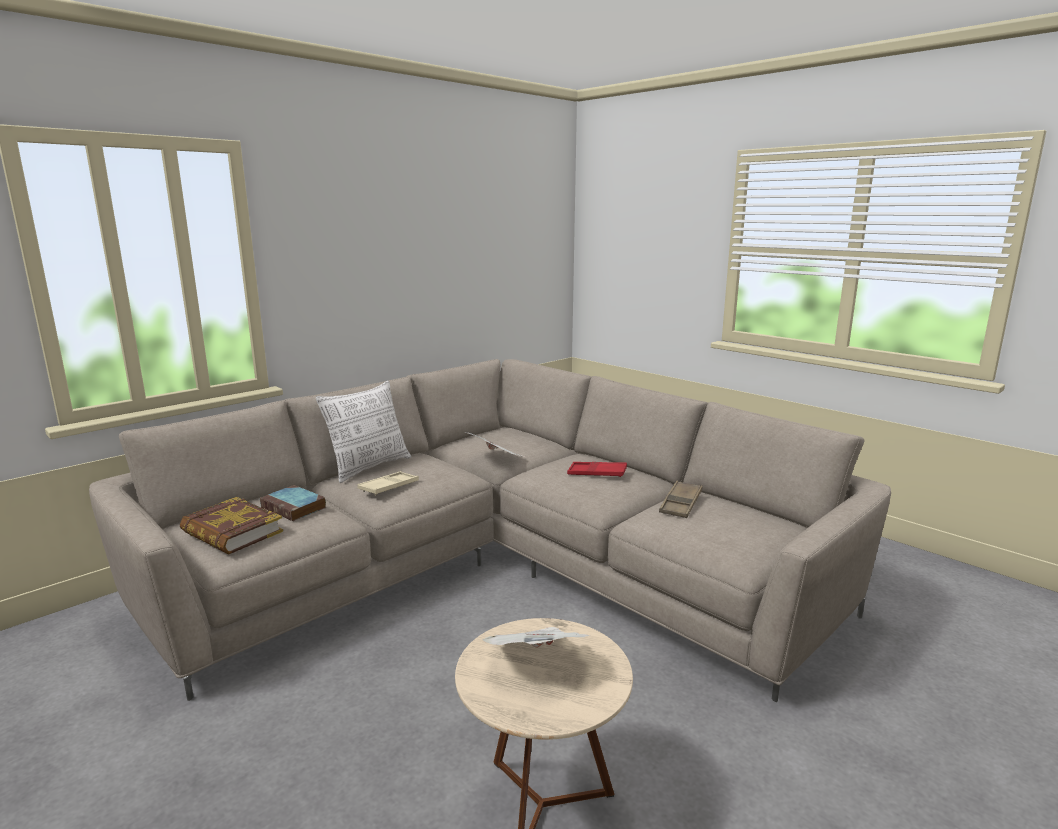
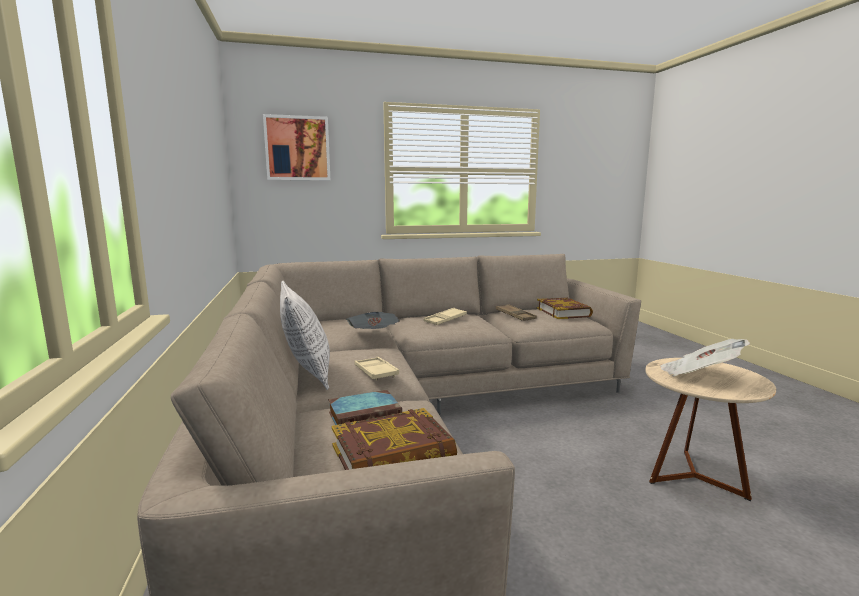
camera: 60 degrees left, 5 degrees down
(597, 473) = (445, 320): red tray -> beige tray
(633, 220) = (297, 148): none -> picture
(756, 530) = (563, 312): none -> book

